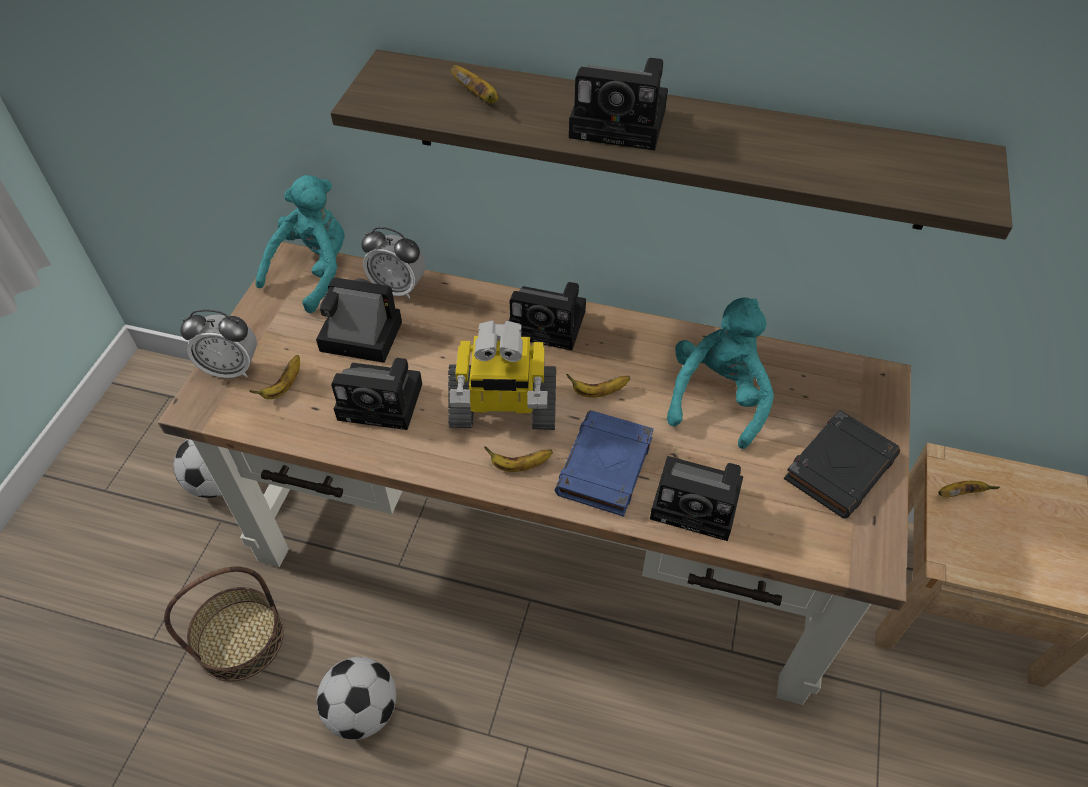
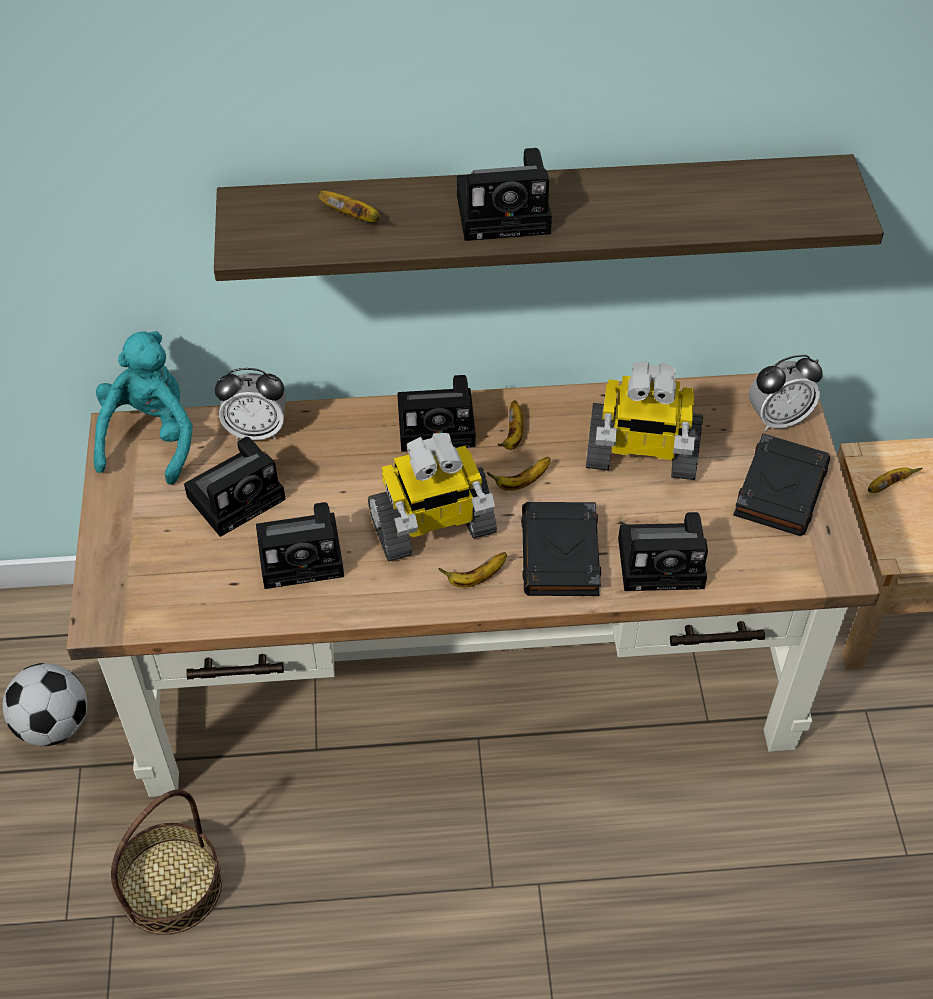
camera: 20 degrees left, 0 degrees up
(232, 368) = (117, 569): alarm clock -> alarm clock (778, 418)
(284, 386) = (187, 571): banana -> banana (513, 435)
(357, 336) = (239, 495): camera -> camera turned 150 degrees clockwise
(363, 710) = (347, 909): football -> none
(605, 468) = (561, 555): blue book -> black book
(717, 397) = (640, 454): turquoise plush toy -> toy robot

